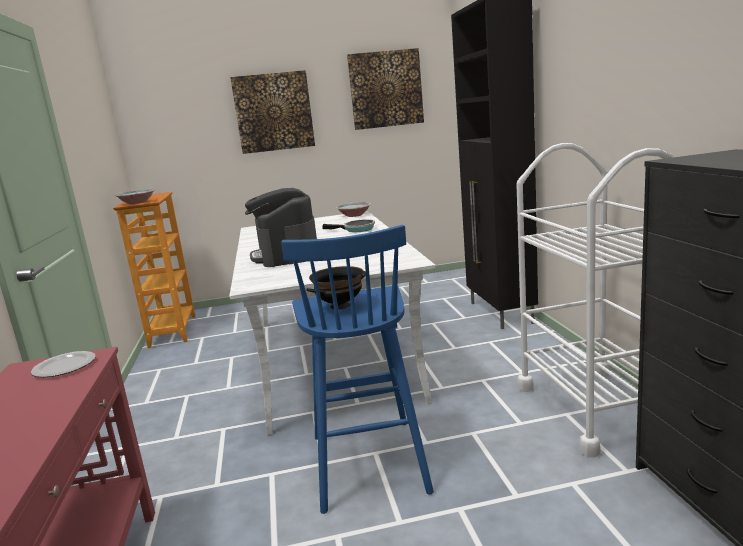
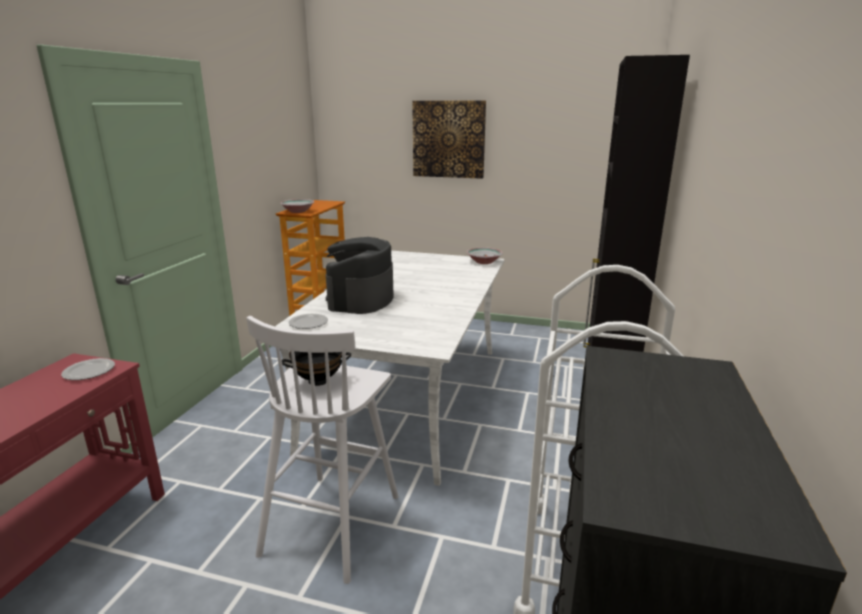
camera: 25 degrees right, 5 degrees up
(264, 277) = (309, 323): none -> plate
(356, 229) = (457, 284): frying pan -> none
(368, 461) = (333, 522): blue stool -> white stool
(386, 89) = (569, 129): picture -> none

